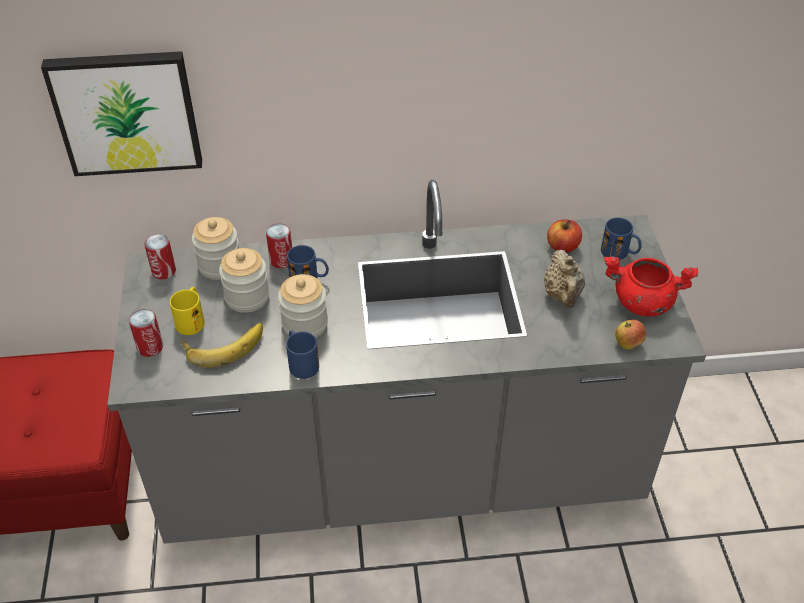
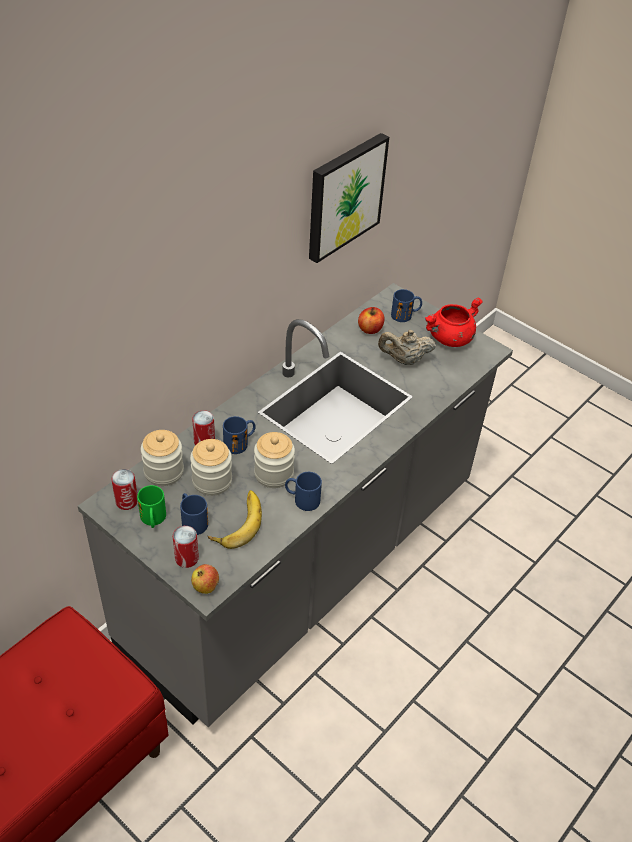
camera: 45 degrees left, 0 degrees up
(126, 112) = (72, 376): picture -> picture (344, 196)
(165, 299) = (153, 520): none -> green mug
(191, 319) = (192, 520): yellow mug -> blue mug
(562, 296) = (404, 360): beige teapot -> beige teapot turned 135 degrees clockwise
(628, 343) = (469, 367): apple -> apple (205, 586)

